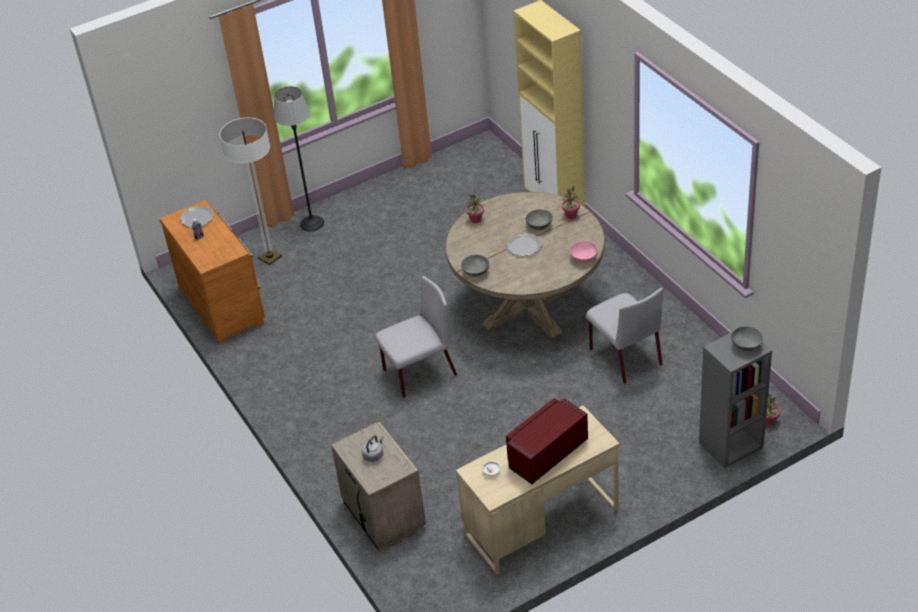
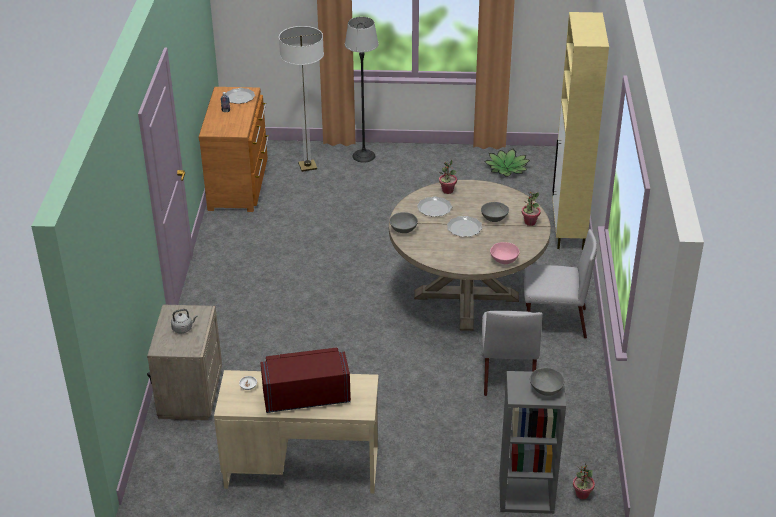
camera: 30 degrees right, 5 degrees down
(418, 373) = (327, 302): grey chair -> grey chair (554, 321)
(450, 176) = (507, 168): none -> potted plant
(481, 240) = (434, 208): none -> plate

